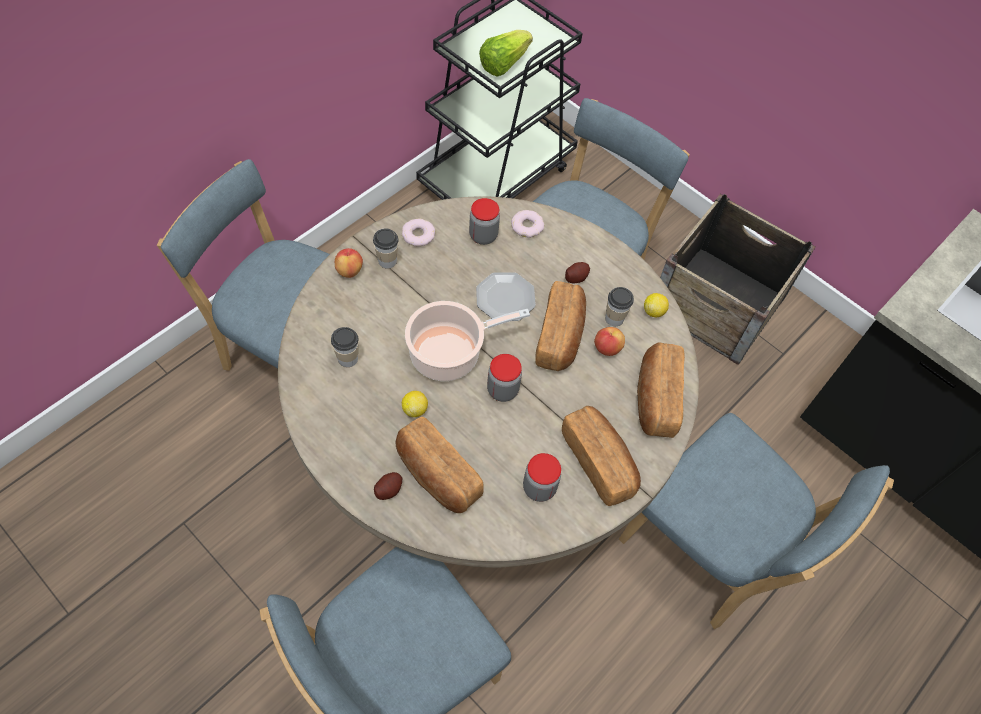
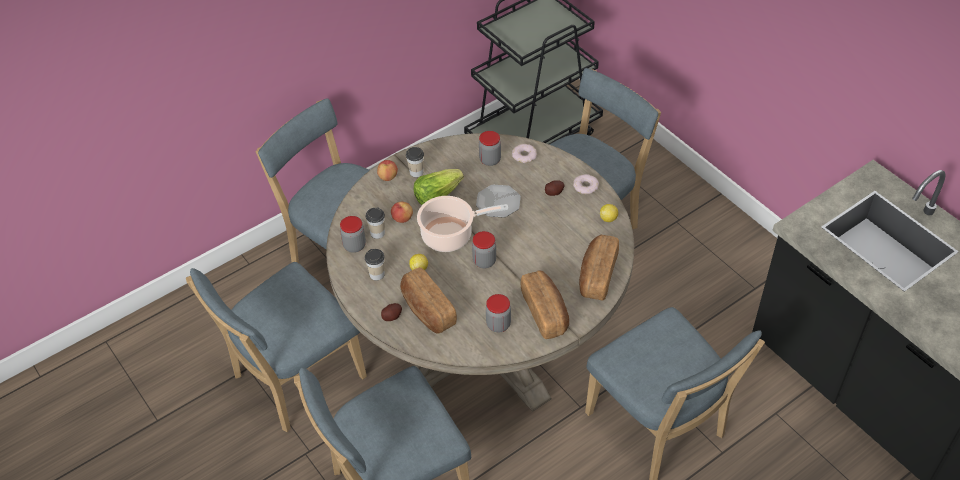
camera: 15 degrees right, 10 degrees down
(246, 533) = (293, 379): none -> blue chair
(318, 381) = (354, 245): none -> jar
(418, 235) = (442, 156): donut -> donut (585, 186)
(503, 64) = (529, 41): lettuce -> lettuce (437, 196)
(560, 336) = (534, 230): bread -> none
(607, 348) = (567, 240): apple -> apple (402, 219)
(614, 318) = (577, 221): cup -> cup (377, 274)
(717, 302) = (704, 245): crate -> none

